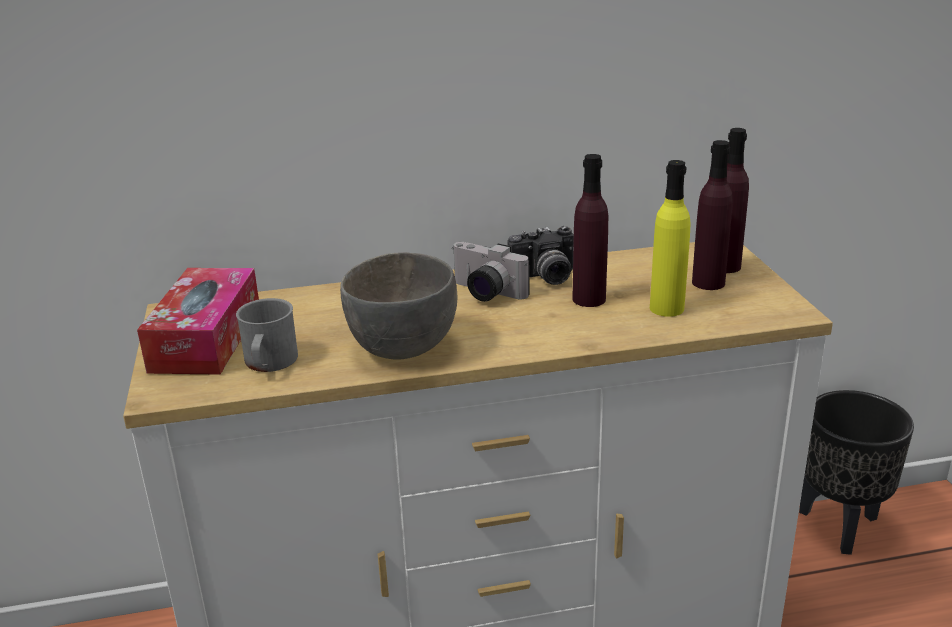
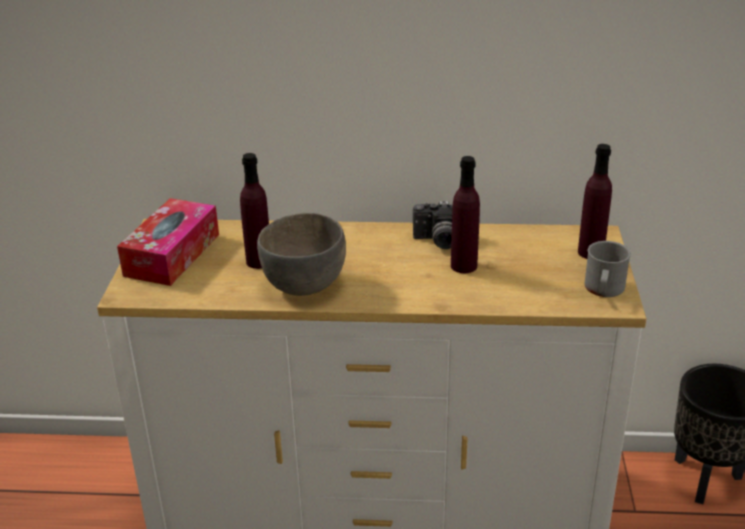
camera: 15 degrees right, 5 degrees up
(269, 364) = (206, 283): grey mug -> grey mug (603, 290)
(484, 293) = (387, 248): camera -> none
(666, 308) = (519, 284): yellow bottle -> none
(708, 283) = (567, 266): purple bottle -> purple bottle (259, 261)

